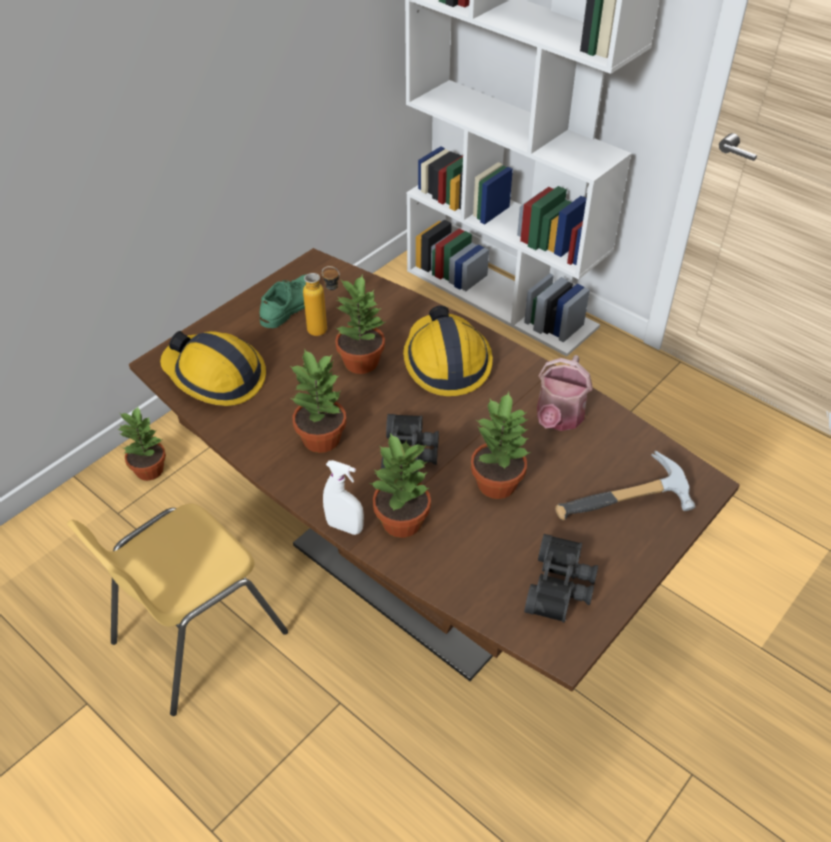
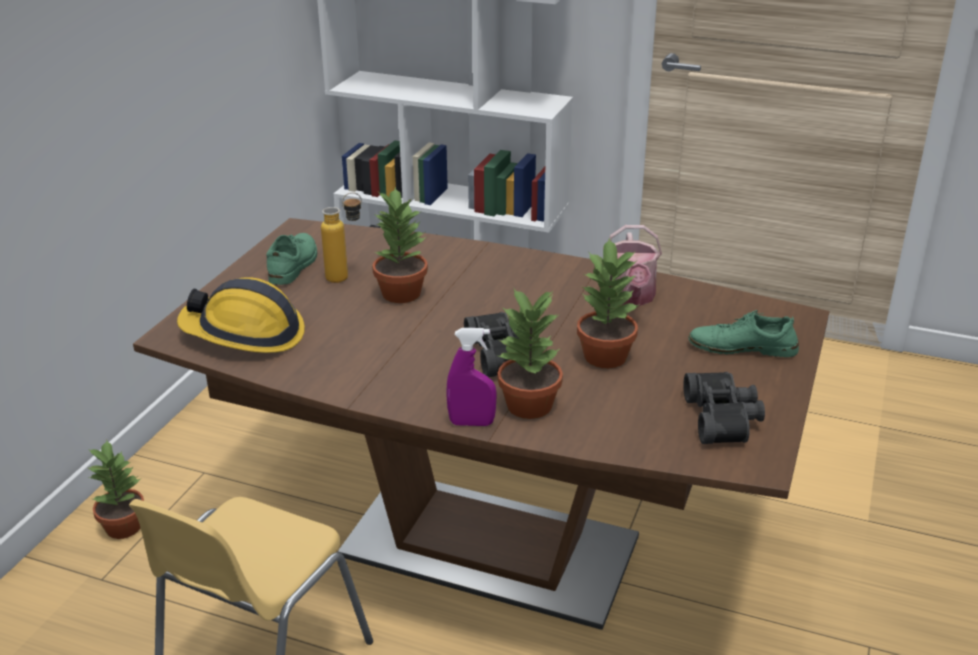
camera: 20 degrees left, 15 degrees down
(322, 438) = (399, 359): potted plant -> none
(345, 527) = (471, 423): white spray bottle -> purple spray bottle
(446, 362) = (490, 277): hard hat -> none
(628, 507) = (742, 347): hammer -> green shoe

